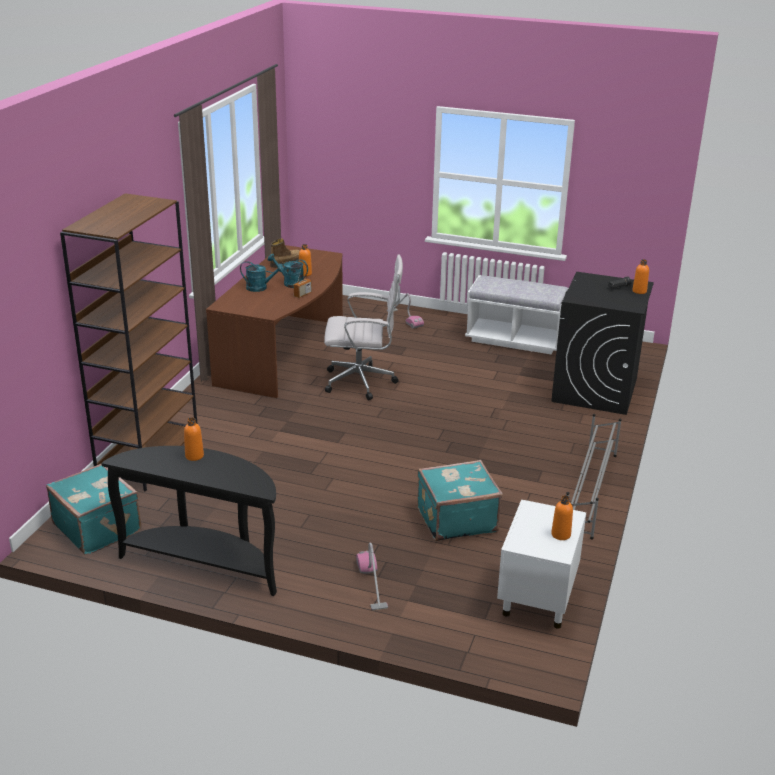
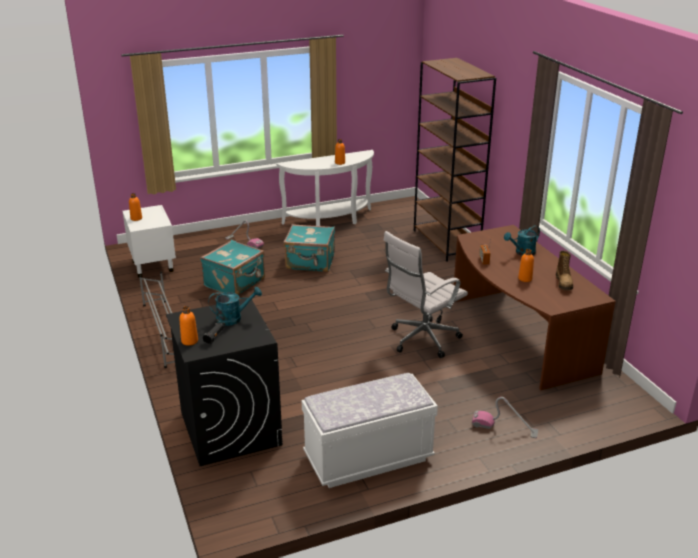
camera: 140 degrees right, 0 degrees up
(98, 527) = (401, 213): turquoise suitcase -> turquoise suitcase (310, 263)
(205, 563) = (331, 221): black console table -> white console table
(290, 283) = (514, 265): turquoise watering can -> turquoise watering can (233, 318)

